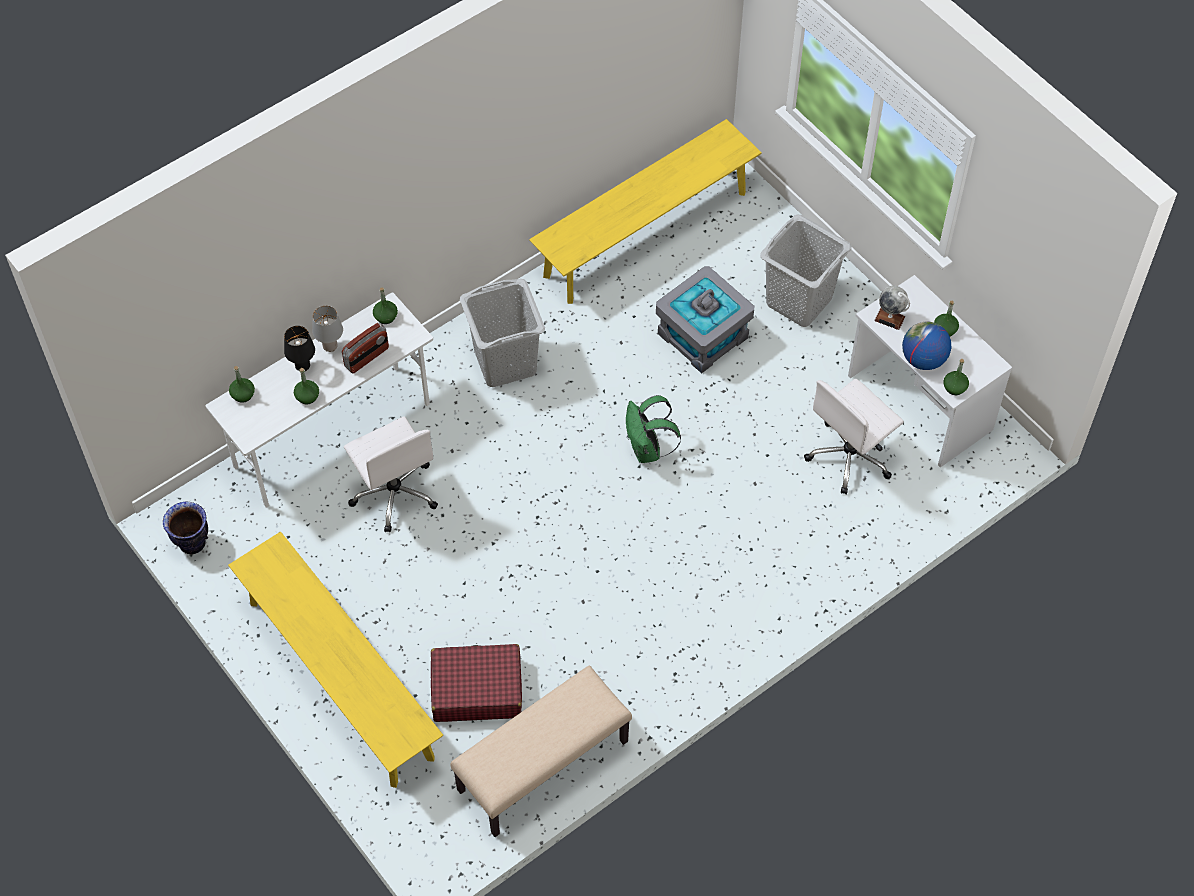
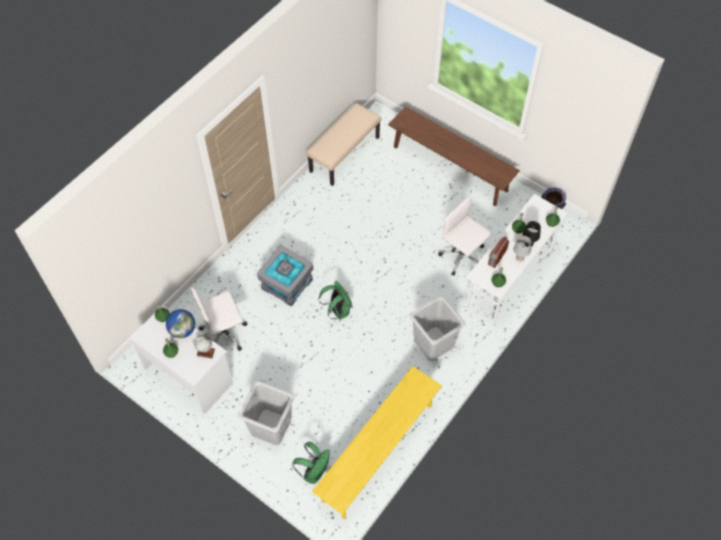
camera: 165 degrees right, 0 degrees up
(340, 679) = (450, 168): yellow bench -> brown bench
(476, 689) = (385, 178): red suitcase -> none
(703, 336) = (324, 388): grey storage box -> grey storage box (286, 284)
(746, 230) = (314, 471): none -> green backpack
(850, 457) = (225, 333): white office chair -> white office chair turned 150 degrees counterclockwise

